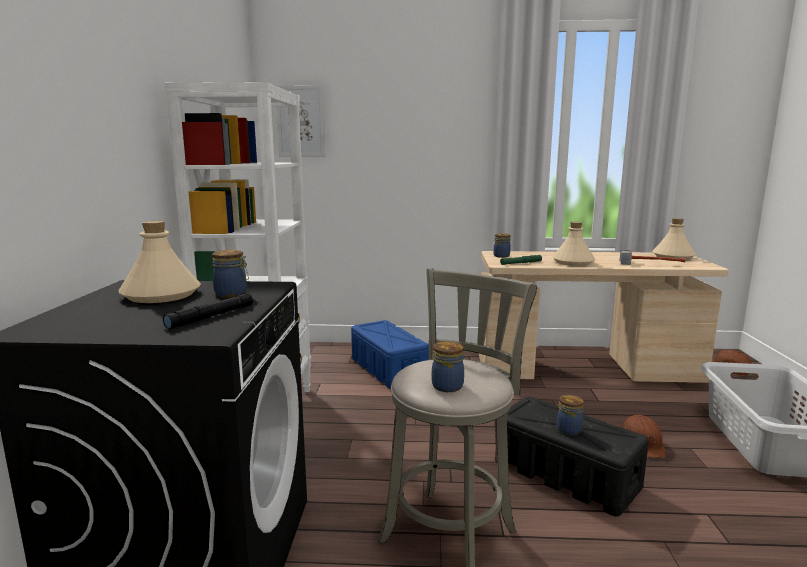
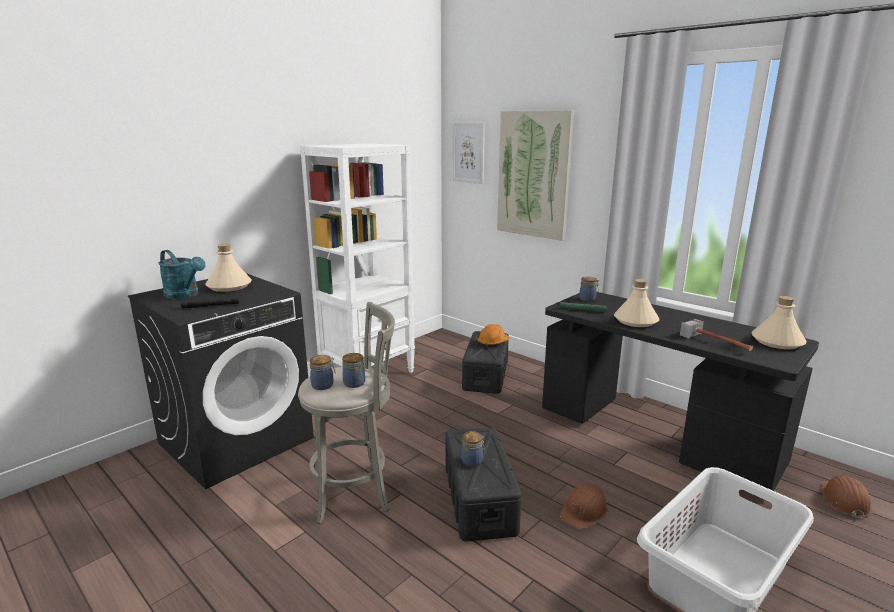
camera: 40 degrees right, 5 degrees up
(114, 317) = (185, 295): none -> turquoise watering can
(232, 294) = (253, 293): jar -> jar (354, 384)
(388, 369) = (486, 374): blue storage box -> black storage box
(389, 330) = (493, 342): none -> orange hard hat
(394, 141) = (534, 174): none -> picture
(585, 369) = (655, 435): beige desk -> black desk

